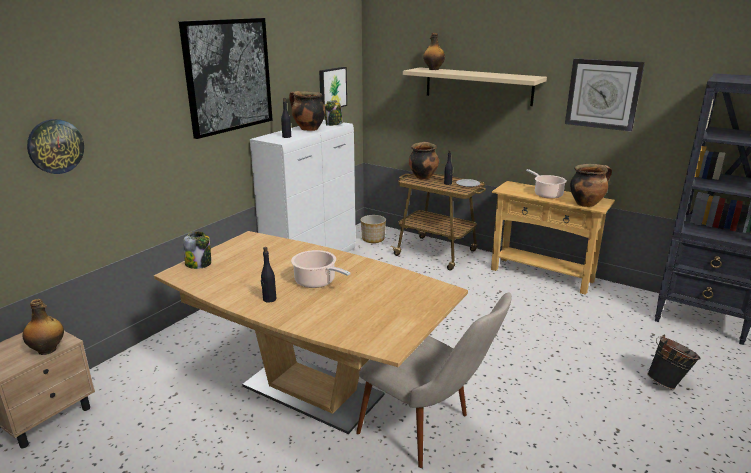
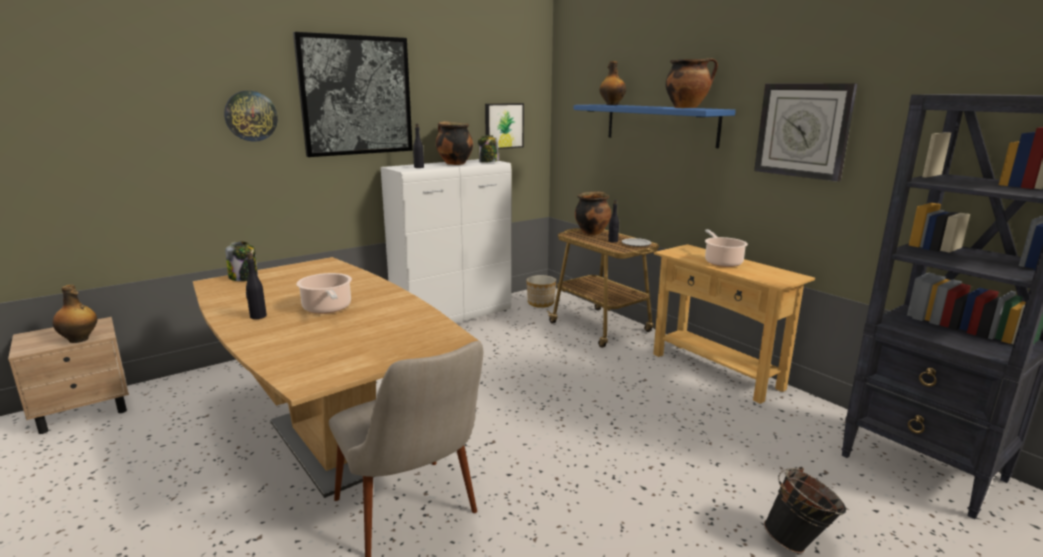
camera: 20 degrees right, 5 degrees down
(55, 146) = (134, 142): wall clock -> wall clock (251, 116)
(478, 86) = (660, 124): beige shelf -> blue shelf
(586, 204) = (766, 277): cooking pot -> cooking pot (687, 108)

